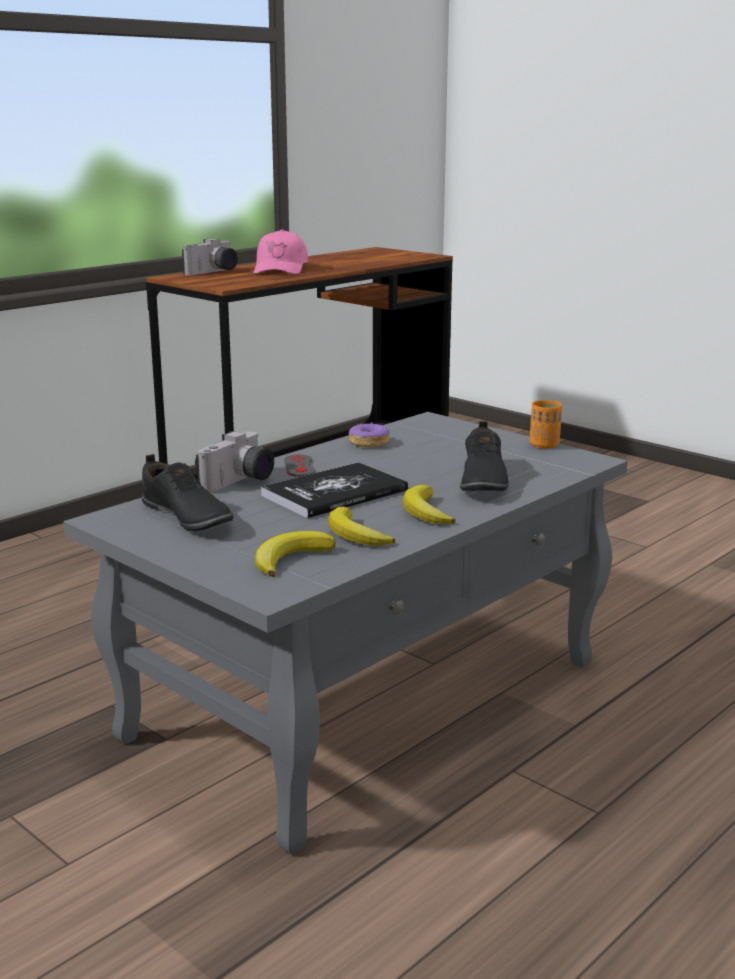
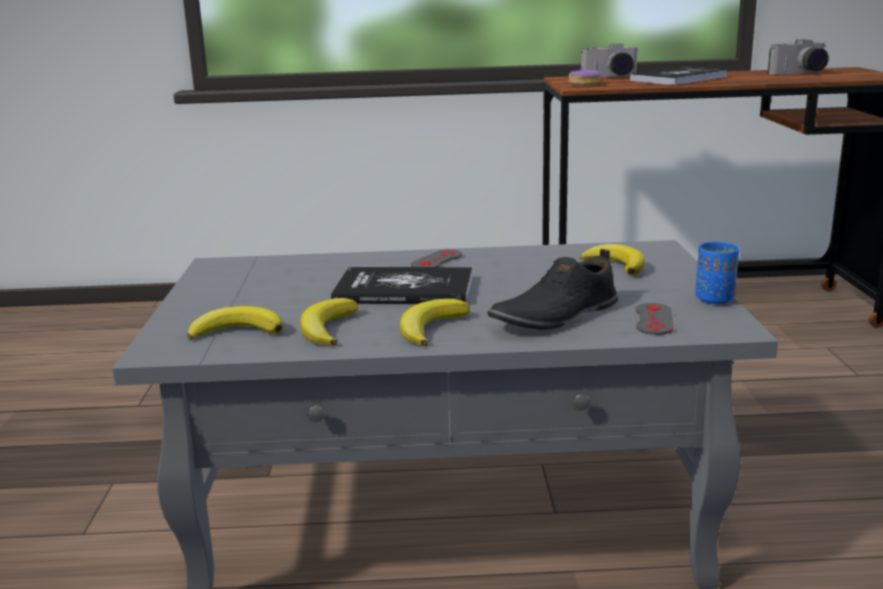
camera: 45 degrees right, 0 degrees up
(186, 517) = (261, 277): black shoe -> none
(240, 482) = (362, 261): camera -> camera (800, 73)
(281, 269) = (678, 79): pink cap -> book
(368, 443) = (543, 255): donut -> donut (584, 84)
(435, 438) = (616, 265): none -> banana
(541, 466) = (654, 319): none -> grey game controller
(544, 445) = (714, 299): orange cup -> blue cup

